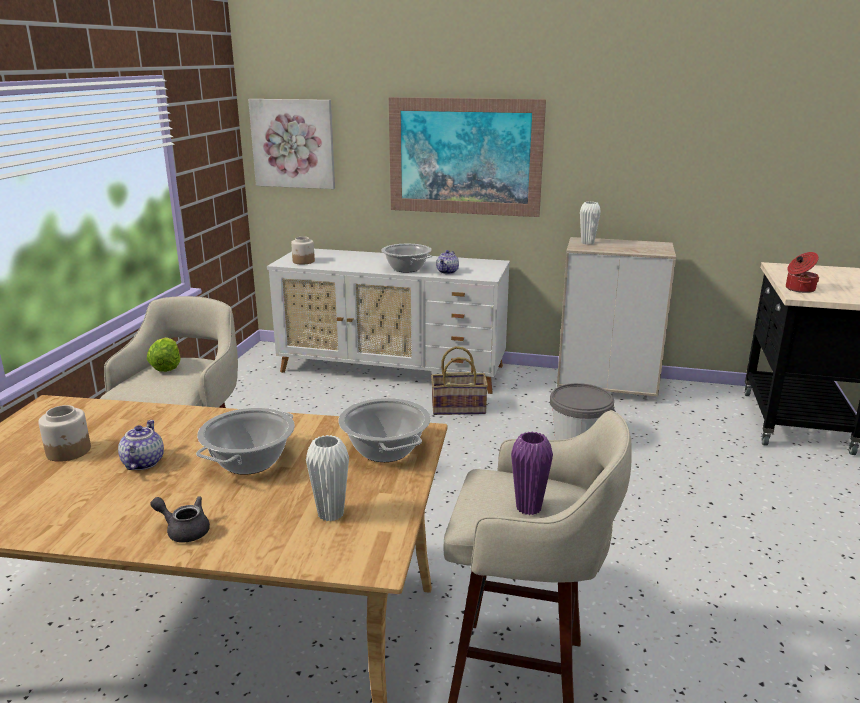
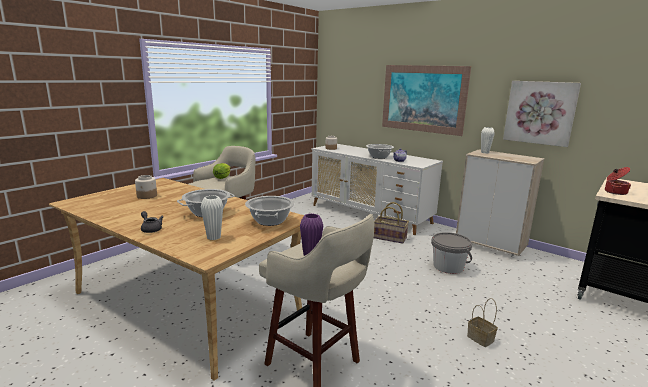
camera: 25 degrees right, 5 degrees down
(142, 463) = (167, 205): teapot -> none
(293, 143) = (339, 89): picture -> picture (540, 112)
(699, 545) = (479, 338): none -> basket

